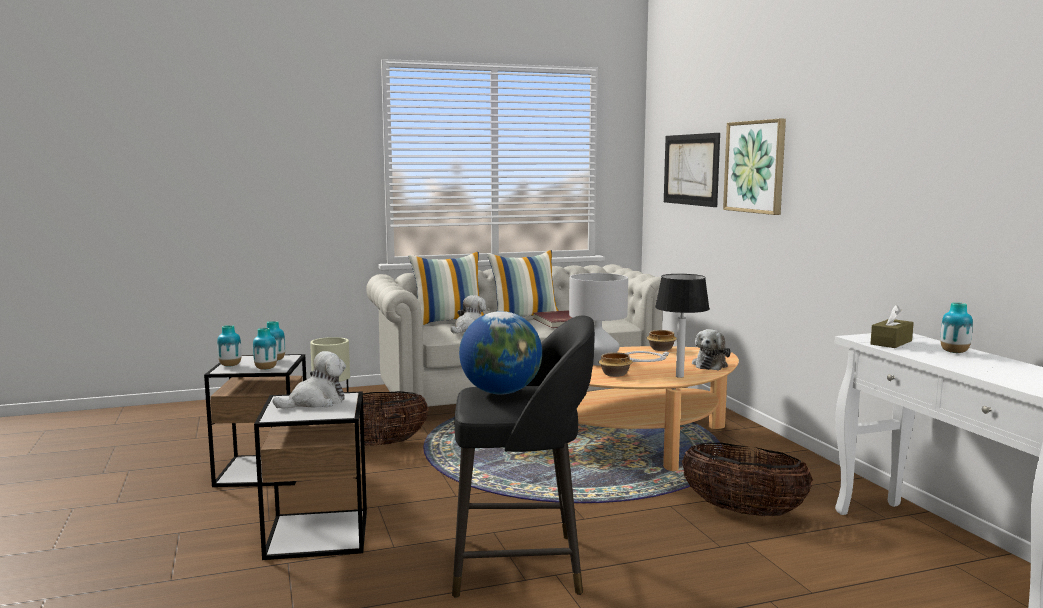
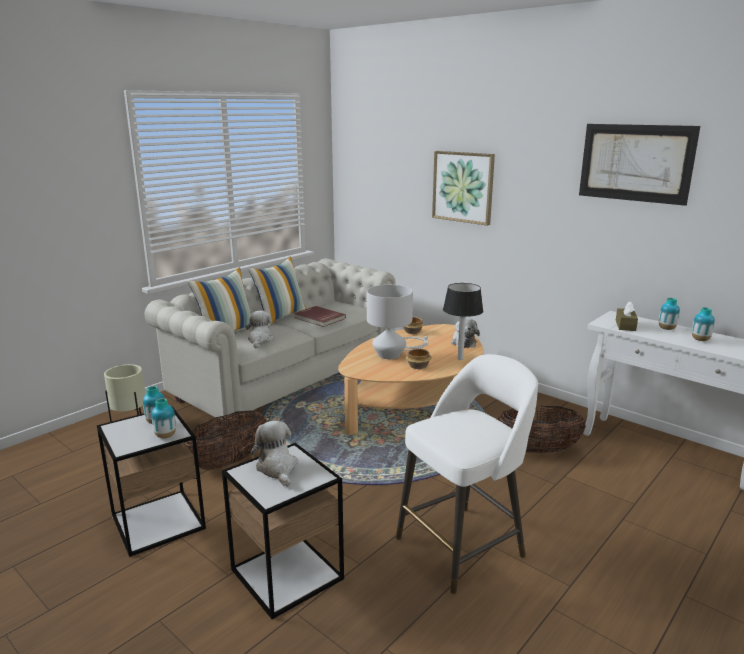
camera: 30 degrees left, 10 degrees up
(230, 366) = (123, 440): vase -> vase (700, 340)
(315, 402) = (277, 468): plush toy -> plush toy turned 45 degrees counterclockwise
(501, 392) = (453, 428): globe -> none
(521, 565) = (463, 546): black stool -> white stool
(690, 169) = (390, 182): picture -> picture (635, 163)

